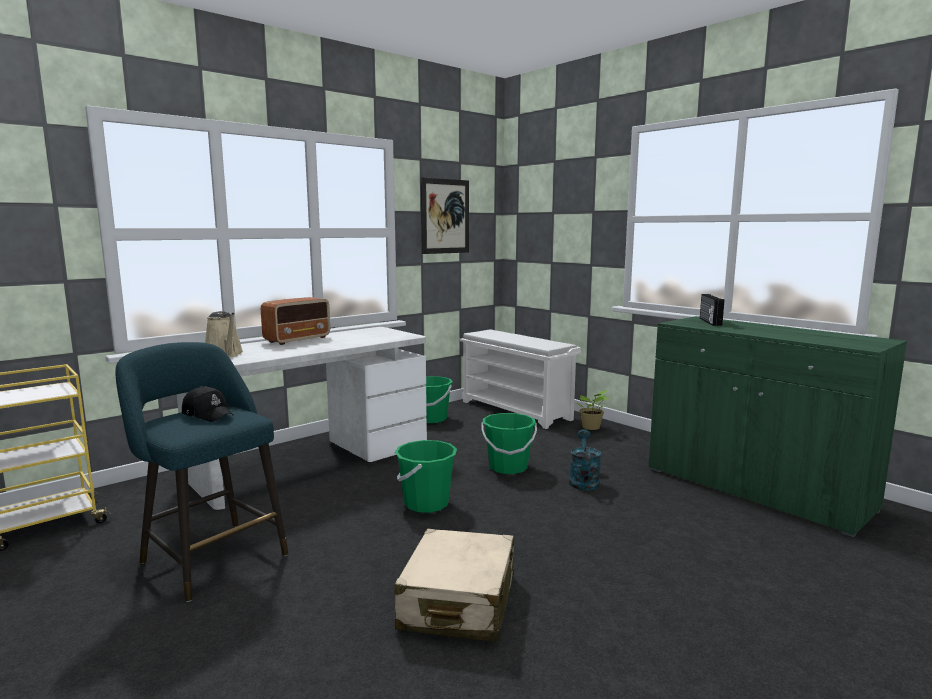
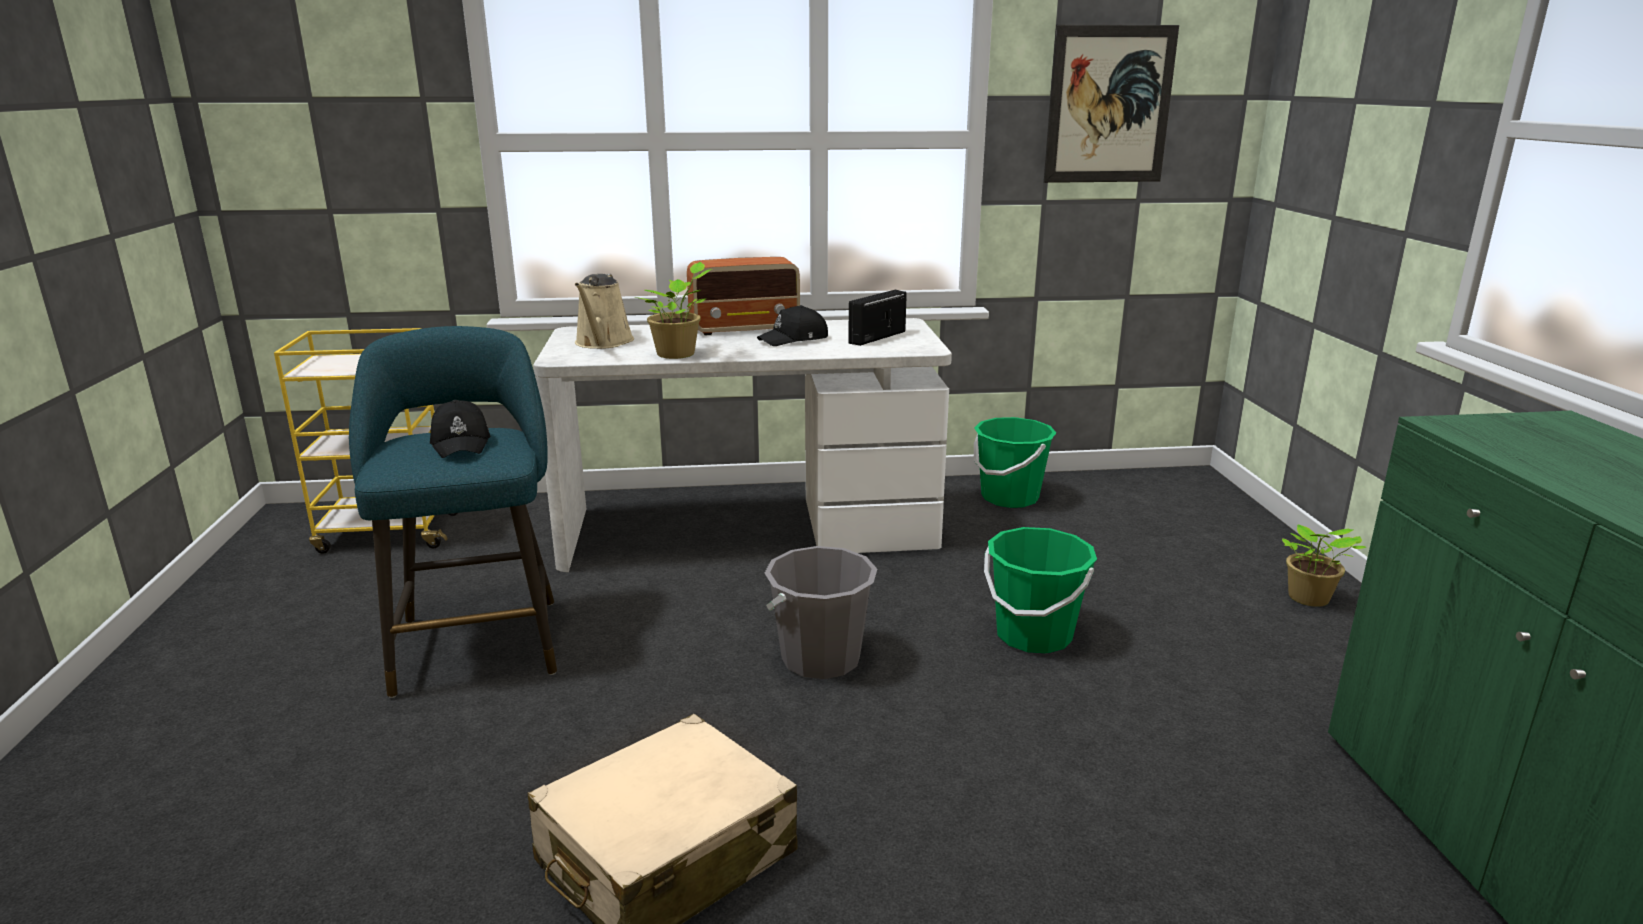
camera: 35 degrees right, 10 degrees up
(286, 353) = (679, 354): none -> potted plant
(337, 340) = (794, 339): none -> black cap
(426, 503) = (820, 659): green bucket -> grey bucket
(517, 410) = (1189, 519): white shoe rack -> none
(583, 480) = (1148, 713): turquoise watering can -> none
(709, 322) = (1563, 438): radio -> radio (876, 337)

